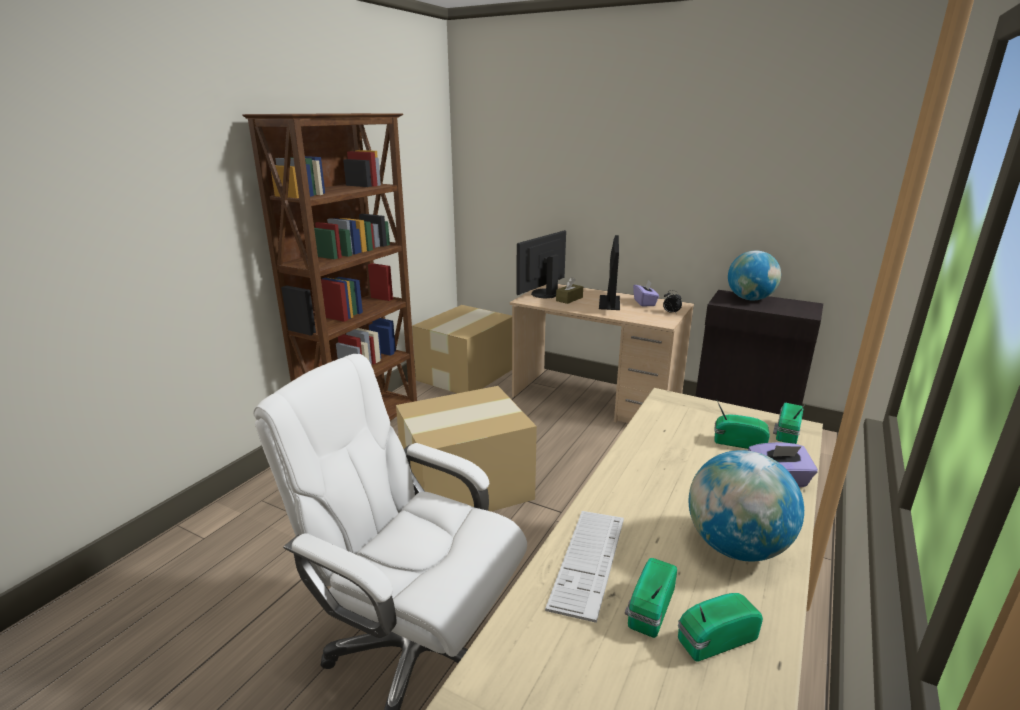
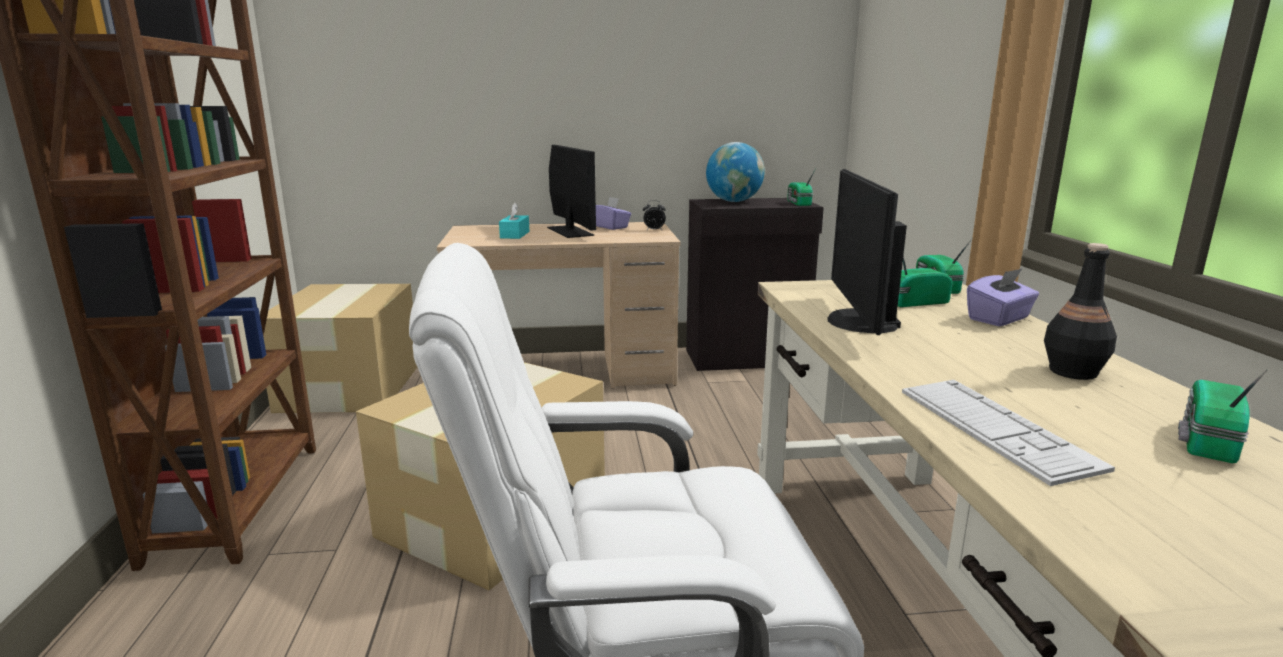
camera: 35 degrees left, 5 degrees down
(544, 293) = (472, 234): monitor -> monitor (859, 322)
(569, 299) = (515, 235): brown tissue box -> turquoise tissue box
(648, 609) = (1119, 443): radio -> radio (798, 203)
(736, 547) = (1073, 372): globe -> black bottle

